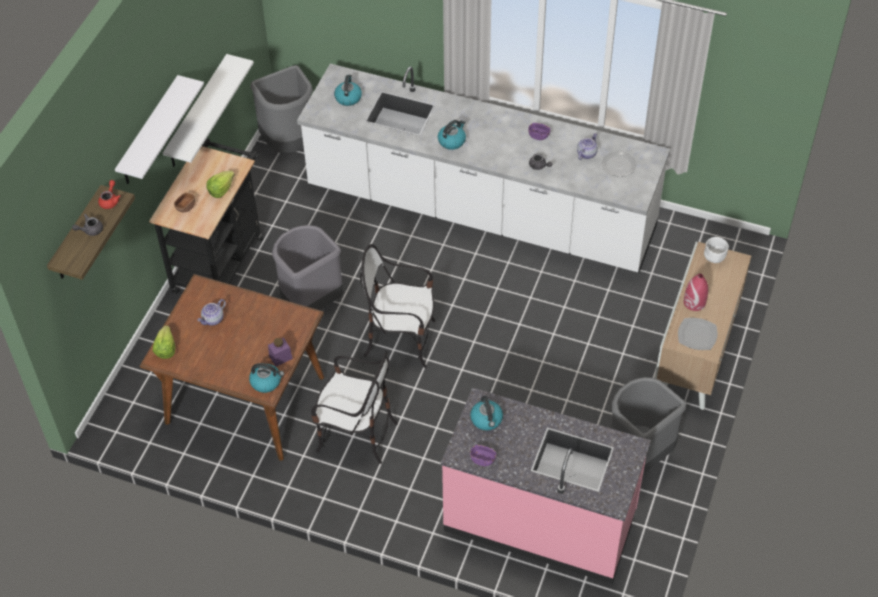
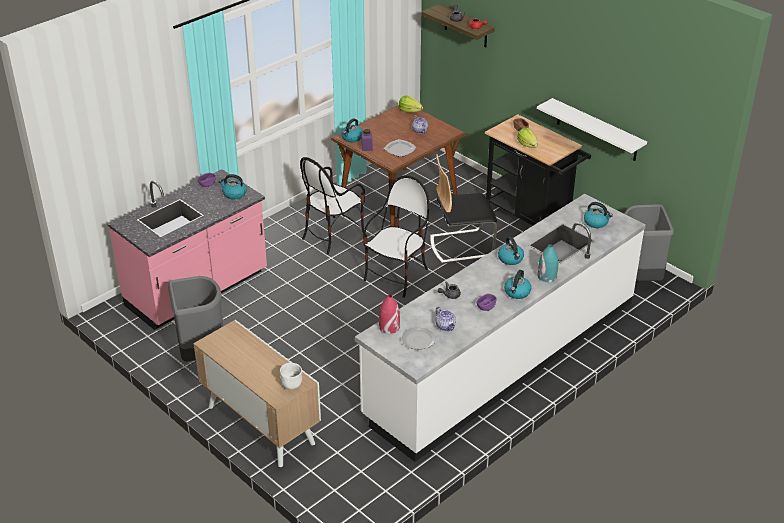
camera: 115 degrees right, 15 degrees down
(149, 132) = (547, 66): white shelf -> none
(311, 304) = (461, 246): grey trash can -> chair
(463, 108) = (547, 276): none -> turquoise vase
(502, 121) = (517, 292): none -> kettle
(694, 302) = (258, 354): red vase -> red vase (389, 327)
(696, 335) = (227, 342): plate -> plate (400, 149)

